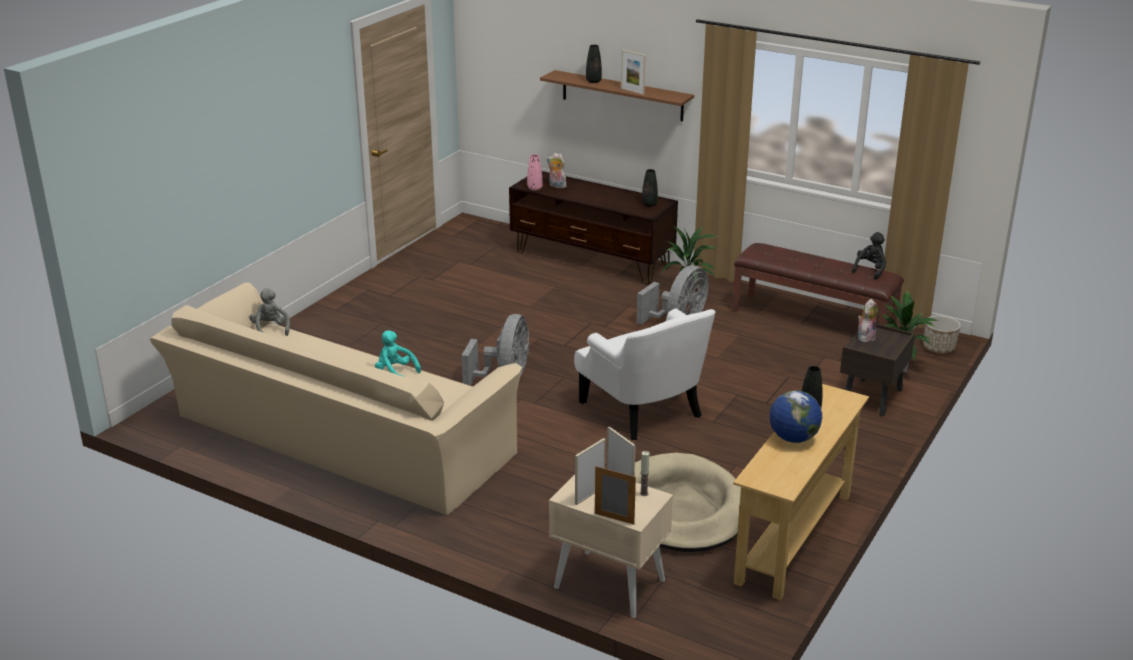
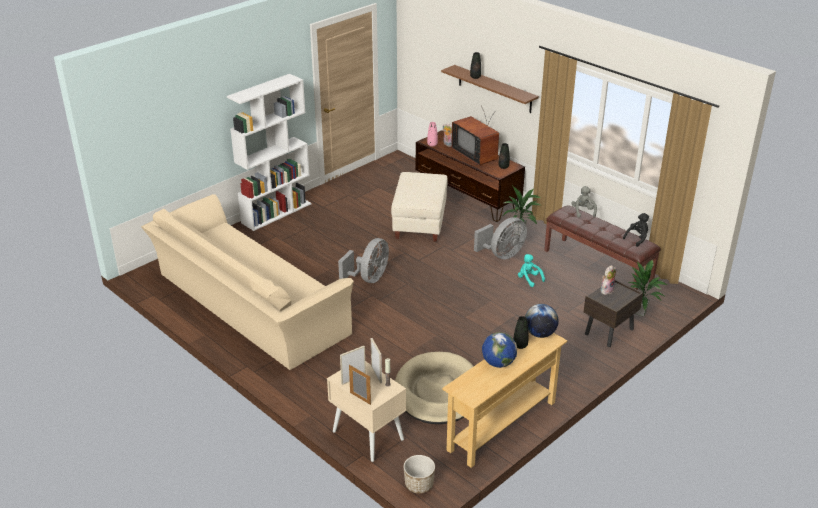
camera: 15 degrees right, 5 degrees up
(271, 329) = (223, 227): grey plush toy -> grey plush toy (583, 212)
(323, 312) = (276, 213): none -> white bookcase
(395, 373) = (283, 270): turquoise plush toy -> turquoise plush toy (529, 279)
(542, 298) = (420, 223): none -> beige ottoman
(604, 194) = (476, 155): none -> television
(632, 91) = (497, 88): picture frame -> none
(644, 409) = (448, 315): white armchair -> none
(827, 394) = (540, 334): none -> globe
(939, 348) = (677, 301): planter -> planter (419, 484)

